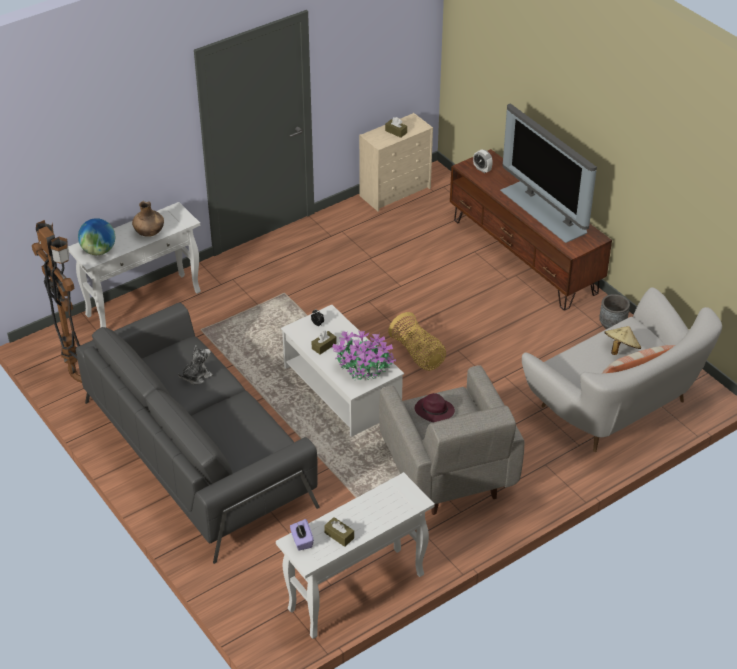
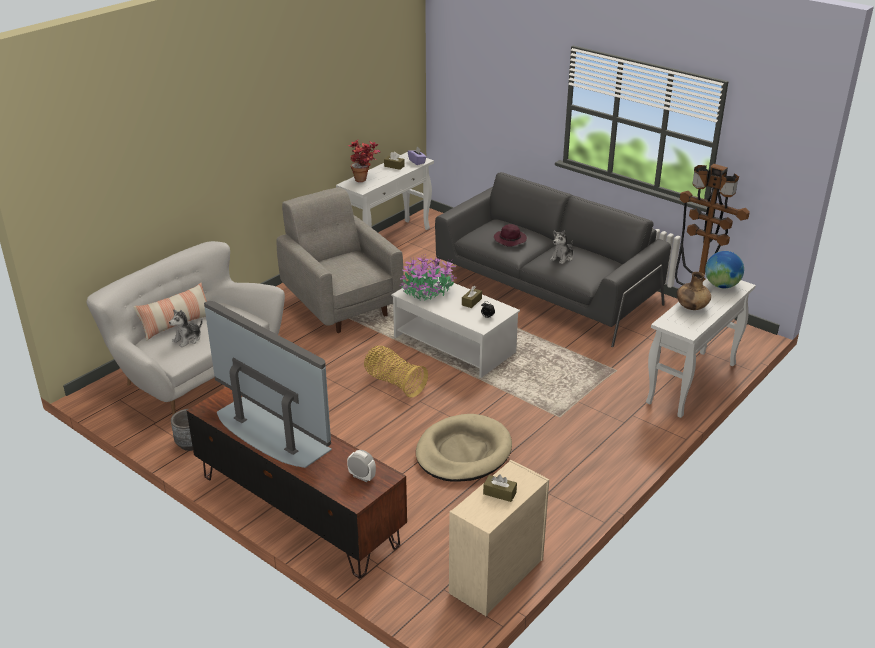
camera: 165 degrees right, 10 degrees down
(381, 277) = (463, 452): none -> beige dog bed
(391, 507) = (365, 180): none -> potted plant
(433, 411) = (356, 269): purple hat -> purple hat (510, 239)
(620, 349) = (188, 339): beige hat -> plush toy

